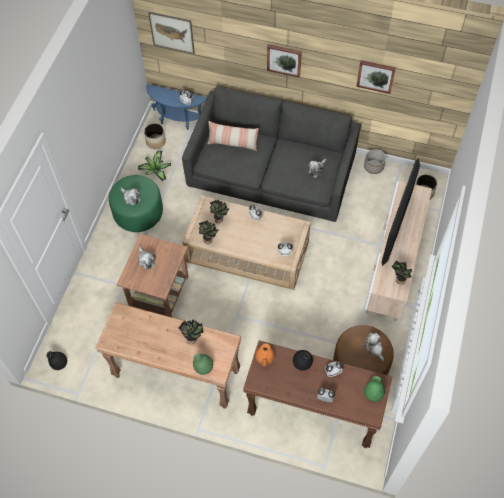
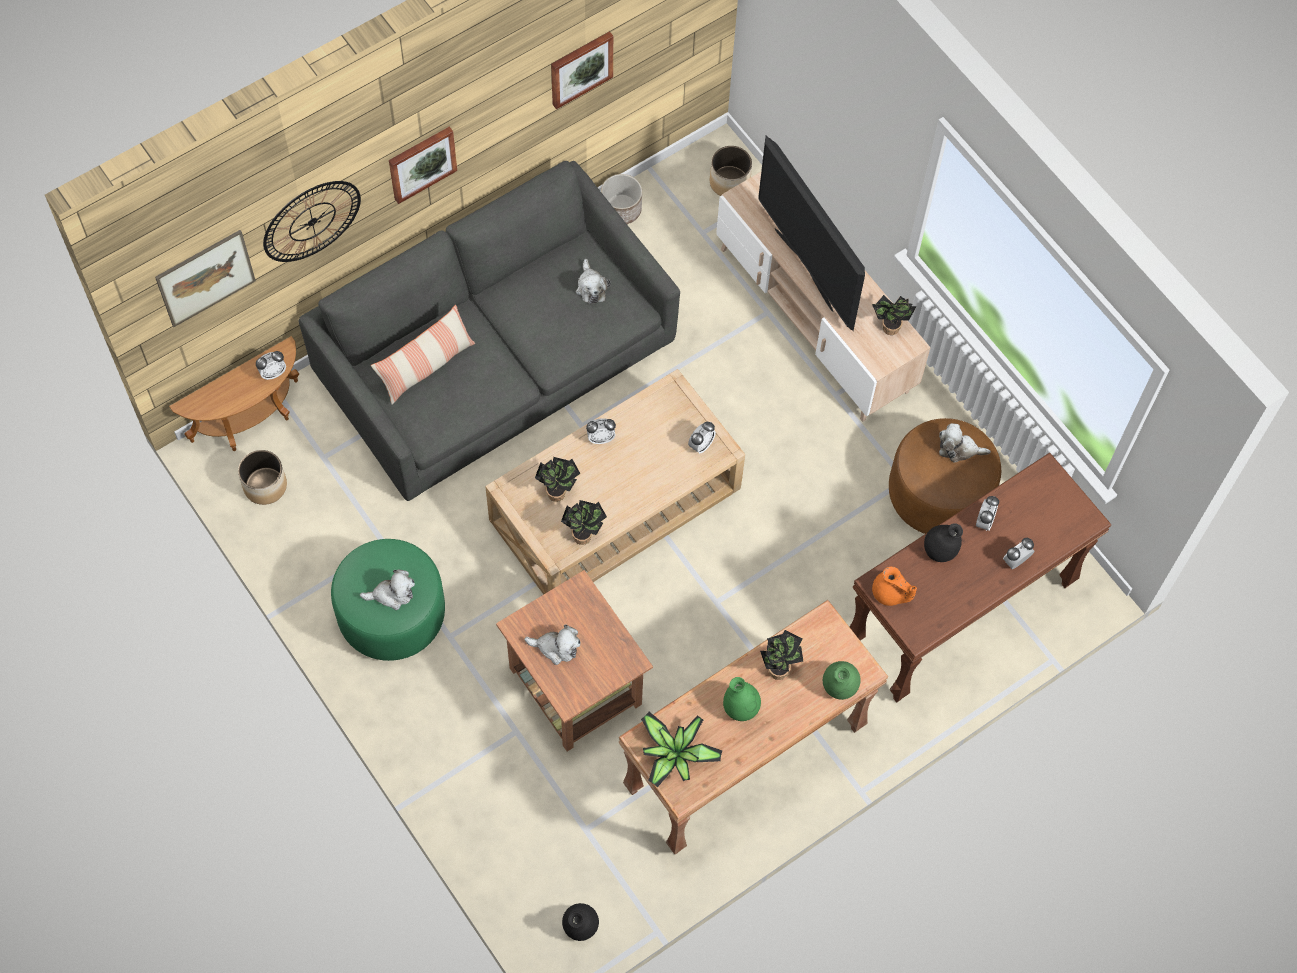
camera: 55 degrees left, 5 degrees up
(155, 170) = (327, 527): potted plant -> potted plant (675, 755)
(177, 120) = (252, 421): blue side table -> brown side table
(225, 45) = (312, 221): none -> wall clock
(373, 394) = (1058, 496): green vase -> green vase (740, 708)

